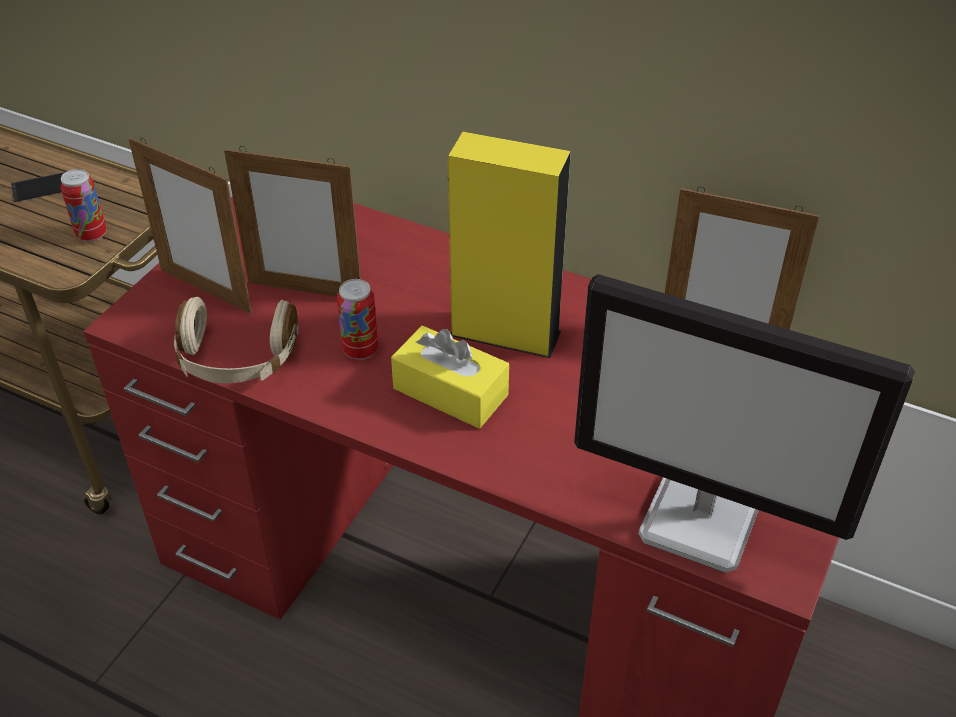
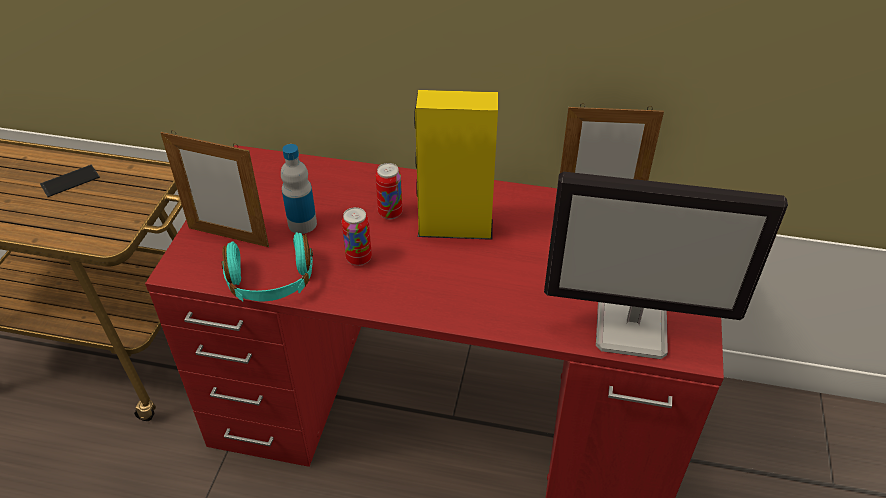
camera: 15 degrees left, 0 degrees up
(92, 235) = (119, 211): can -> can (390, 213)
(237, 360) = (271, 282): beige headphones -> turquoise headphones
(305, 291) = (302, 224): picture frame -> bottle
(450, 392) = (433, 275): yellow tissue box -> none

